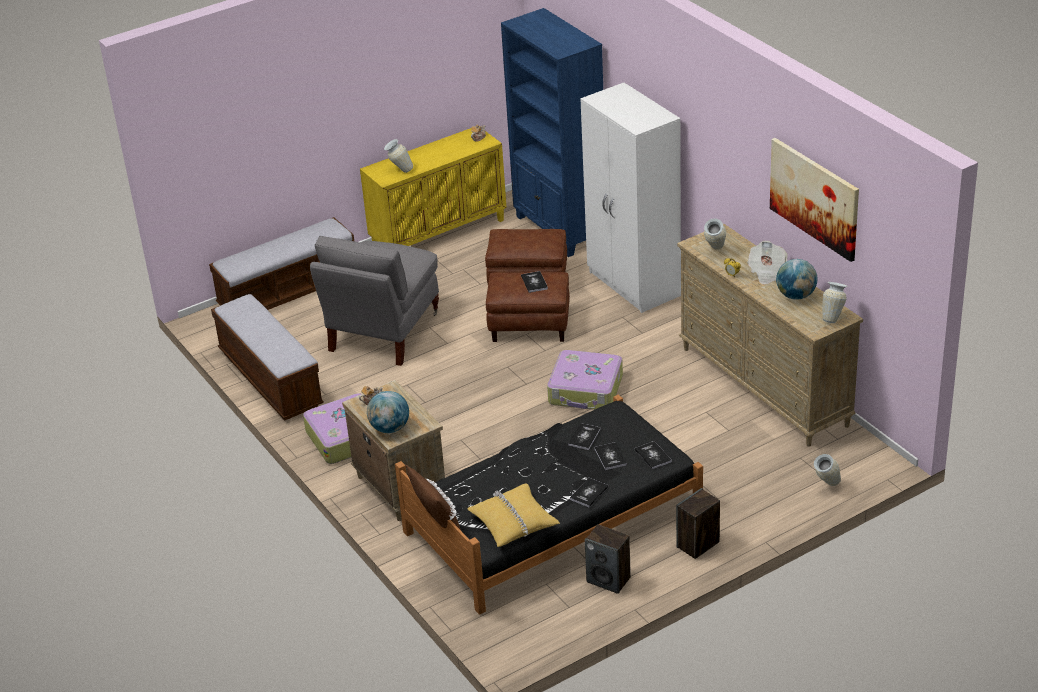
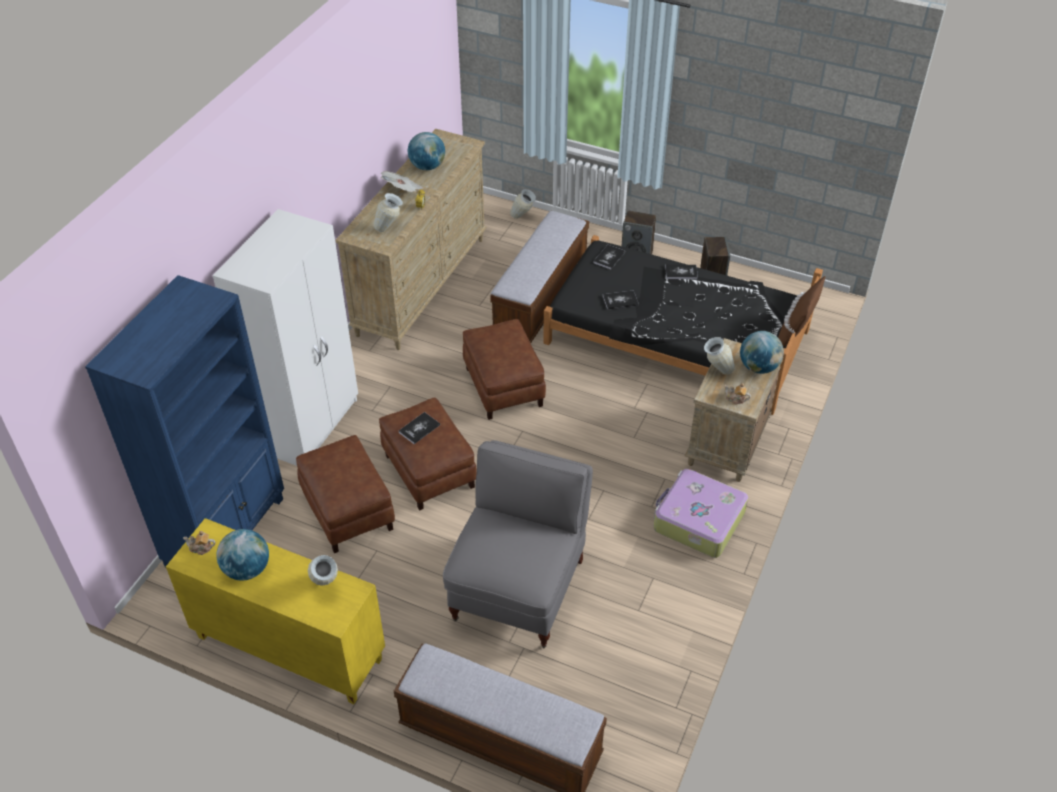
camera: 125 degrees left, 10 degrees up
(270, 379) = (667, 645): bench -> bench (540, 296)
(383, 333) = (519, 588): grey armchair -> grey armchair turned 60 degrees counterclockwise
(444, 149) = (247, 569): none -> globe
(513, 522) = (750, 296): yellow pillow -> none
(586, 390) = (503, 387): suitcase -> brown ottoman
(610, 457) = (630, 278): book -> none
(814, 198) = (385, 91): picture -> none
(833, 318) = (445, 141): vase -> vase (716, 371)

